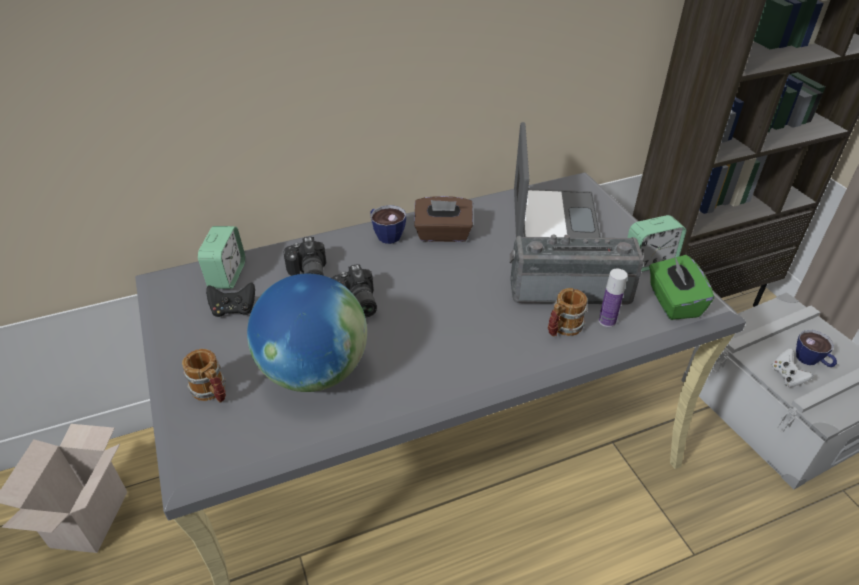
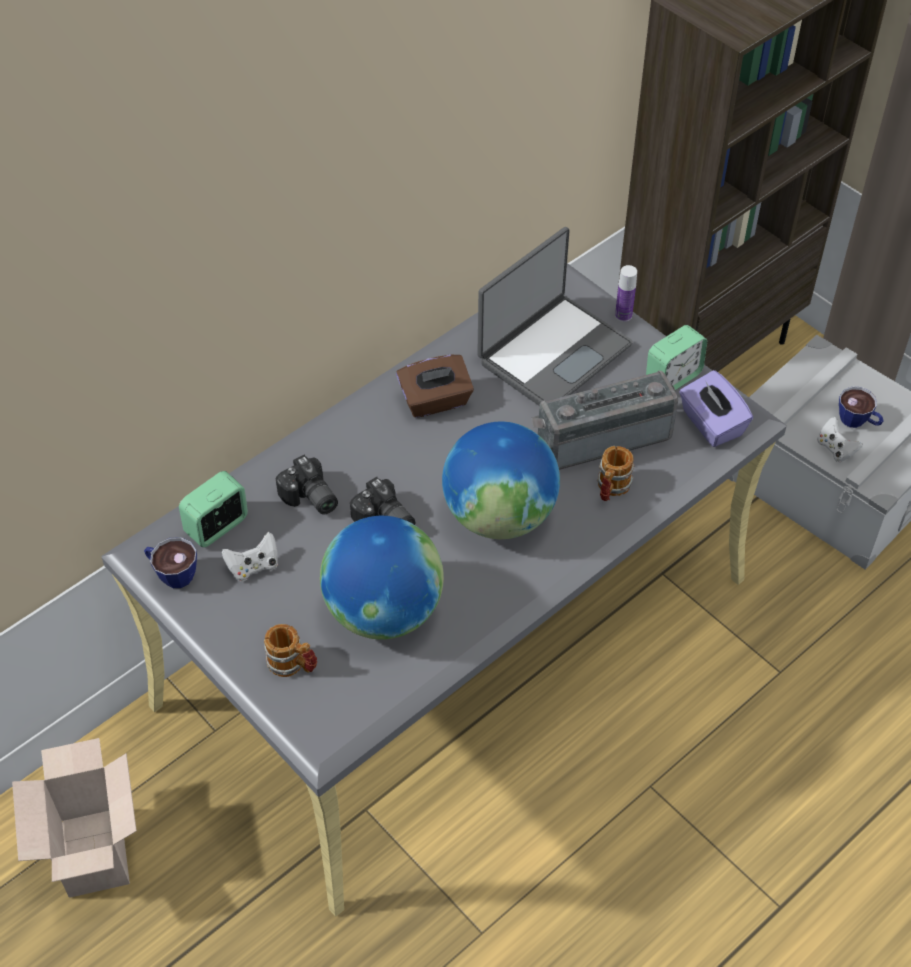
camera: 20 degrees left, 10 degrees up
(227, 275) = (217, 526): alarm clock -> alarm clock turned 120 degrees counterclockwise
(234, 310) = (253, 567): black game controller -> white game controller
(385, 234) = (369, 419): cup -> cup (172, 573)
(454, 324) = (500, 515): none -> globe
(552, 224) = (552, 352): laptop -> laptop turned 60 degrees clockwise
(607, 321) = (652, 466): bottle -> bottle (623, 315)
(673, 302) = (711, 424): green tissue box -> purple tissue box

